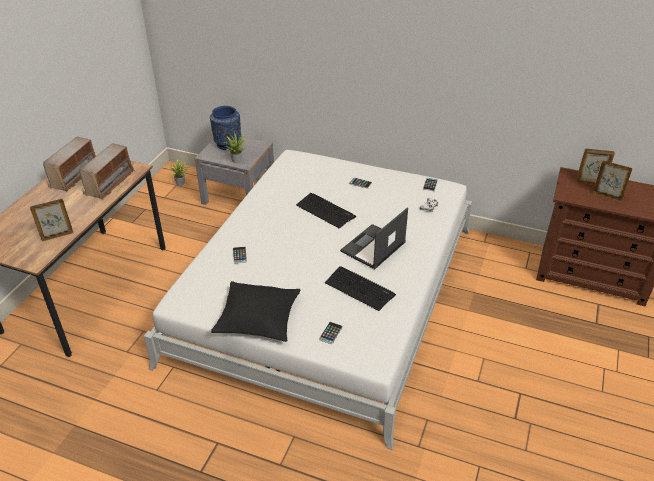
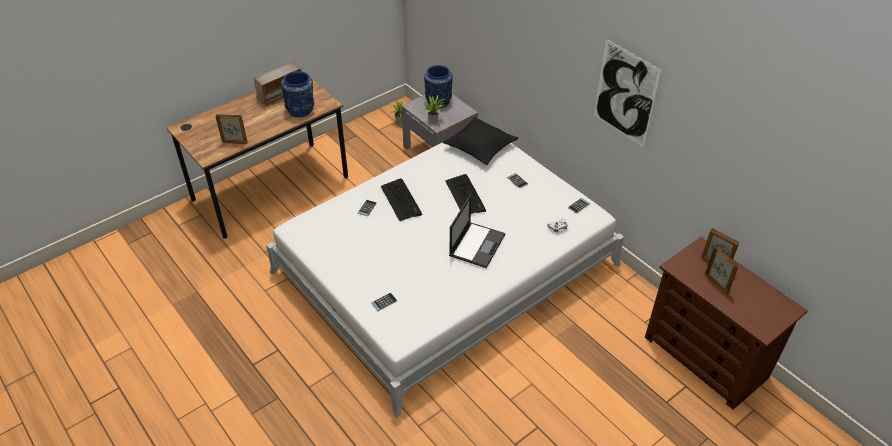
camera: 30 degrees right, 5 degrees up
(110, 183) = (301, 110): radio -> blue vase
(258, 318) = (341, 266): black pillow -> black pillow (480, 147)
(359, 288) = (436, 275): keyboard -> keyboard (401, 200)
(373, 247) = (477, 244): laptop -> laptop turned 135 degrees clockwise
(458, 57) = (625, 94): none -> picture

